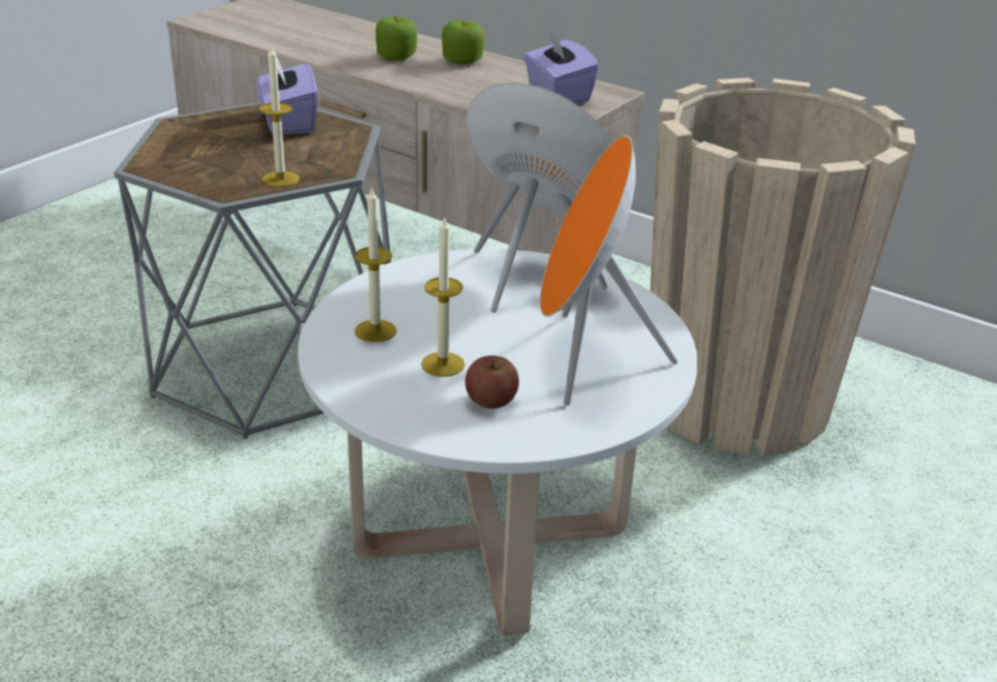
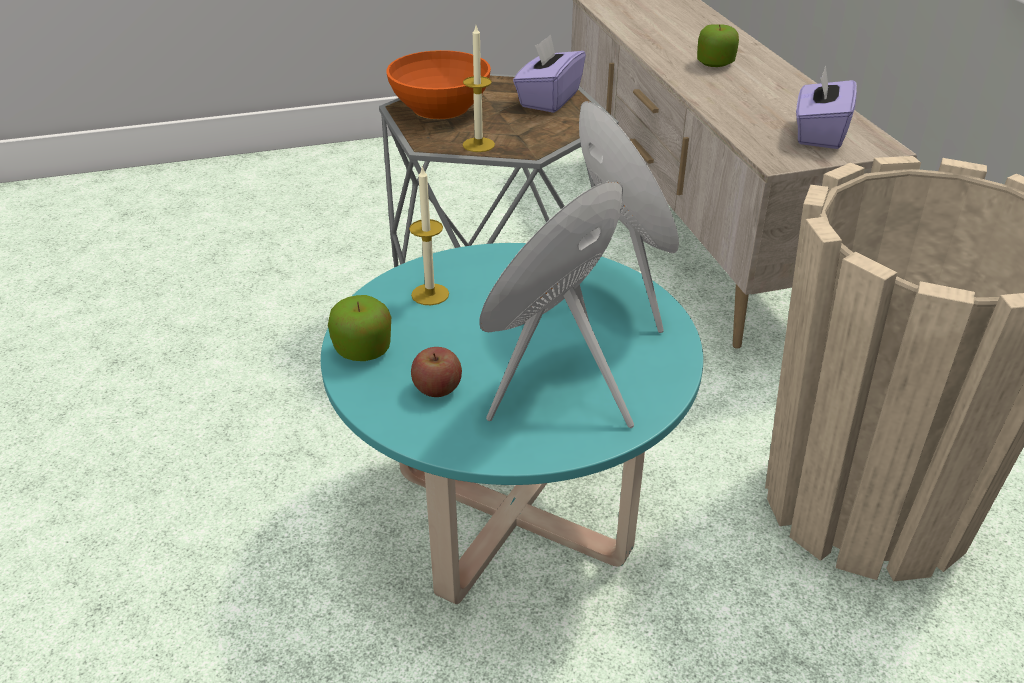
camera: 40 degrees right, 5 degrees up
(187, 156) = (439, 107): none -> orange bowl
(443, 364) = (442, 342): candle -> none
(462, 61) = (770, 80): apple -> apple (363, 350)
(490, 539) = (511, 514): white coffee table -> turquoise coffee table

